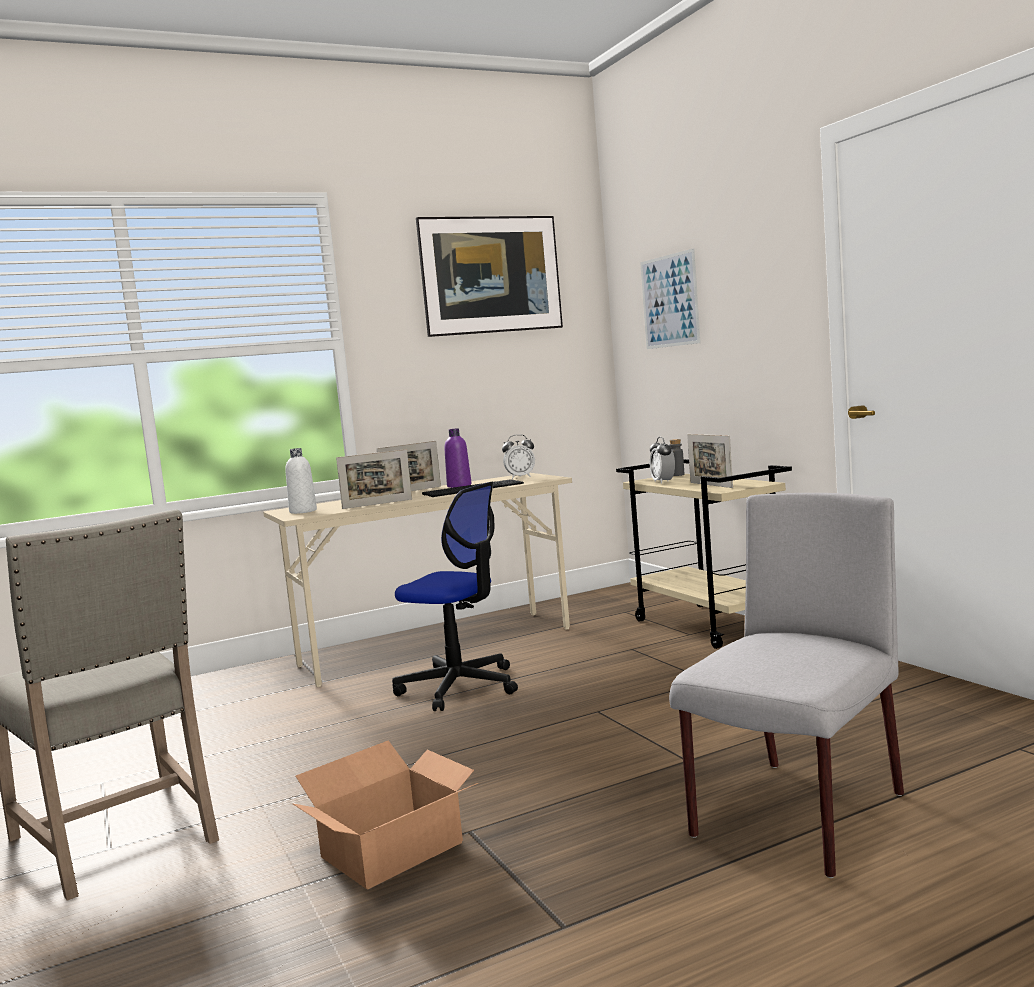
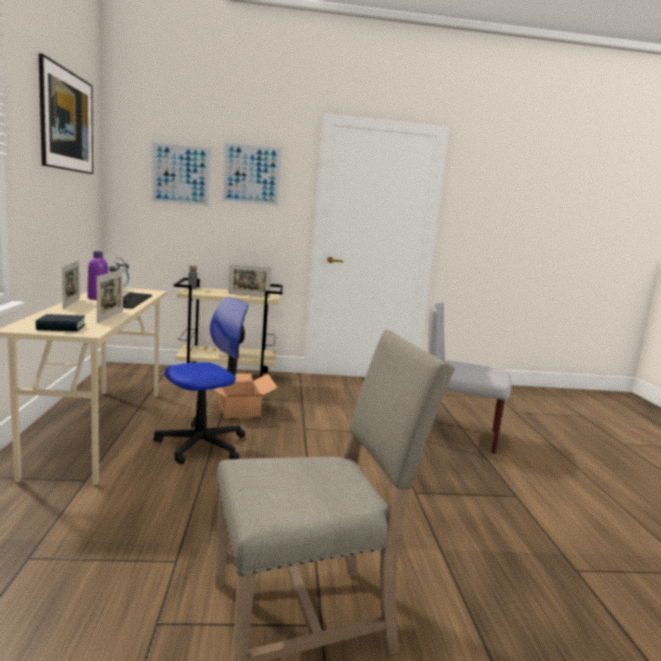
camera: 70 degrees left, 5 degrees up
(303, 511) = (61, 328): white bottle -> book
(390, 850) = (419, 516): cardboard box -> cardboard box (238, 409)
(663, 482) = (208, 293): alarm clock -> none
(740, 276) = (251, 174): none -> picture
(797, 817) = (457, 435): grey chair -> grey chair turned 45 degrees counterclockwise

